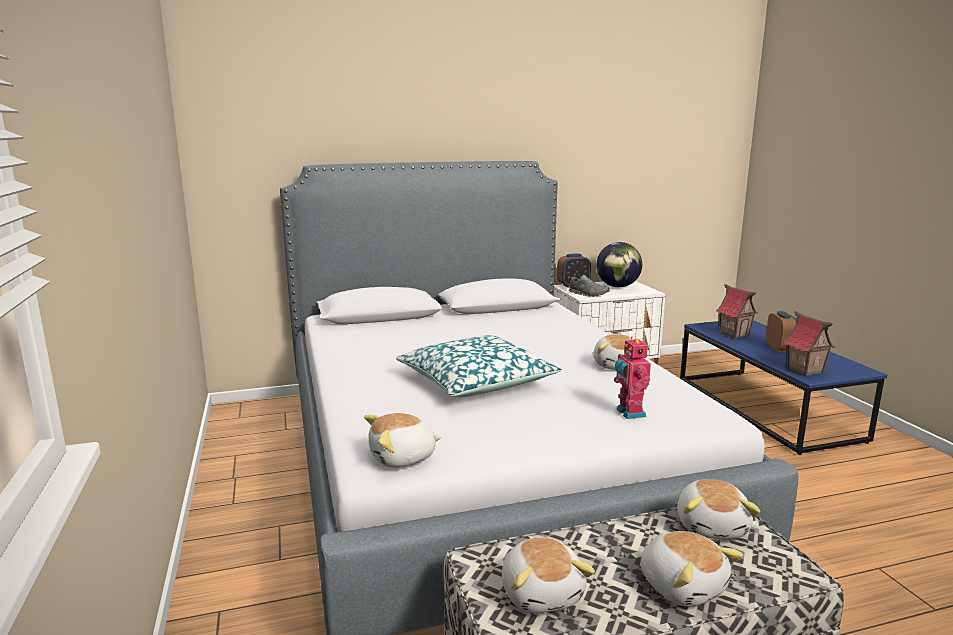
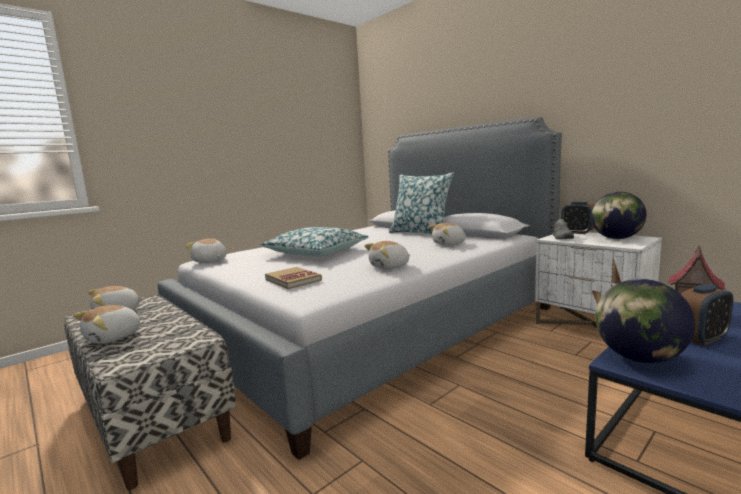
camera: 65 degrees right, 5 degrees down
(443, 320) = (420, 233): none -> pillow
(629, 413) = (293, 280): toy robot -> book
(712, 526) = (182, 337): plush toy -> plush toy (449, 244)
(804, 371) = (638, 358): toy house -> globe

